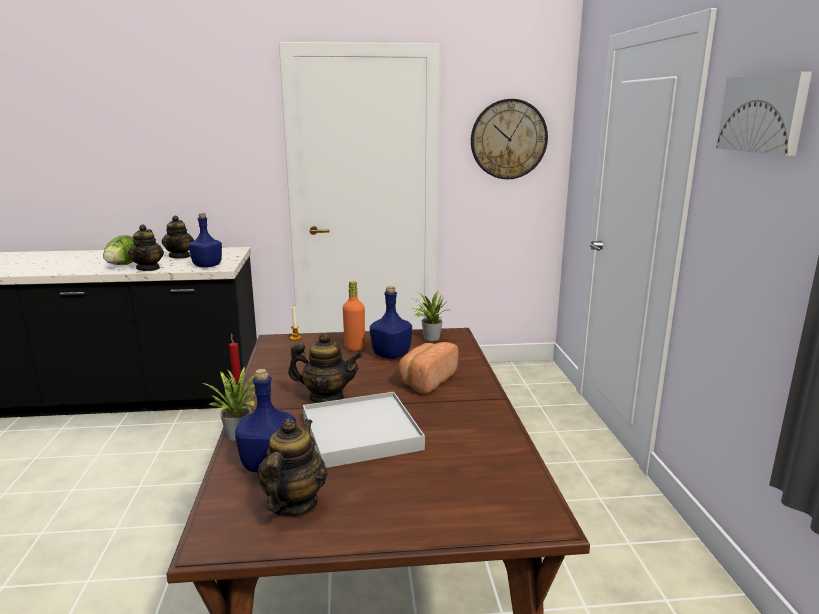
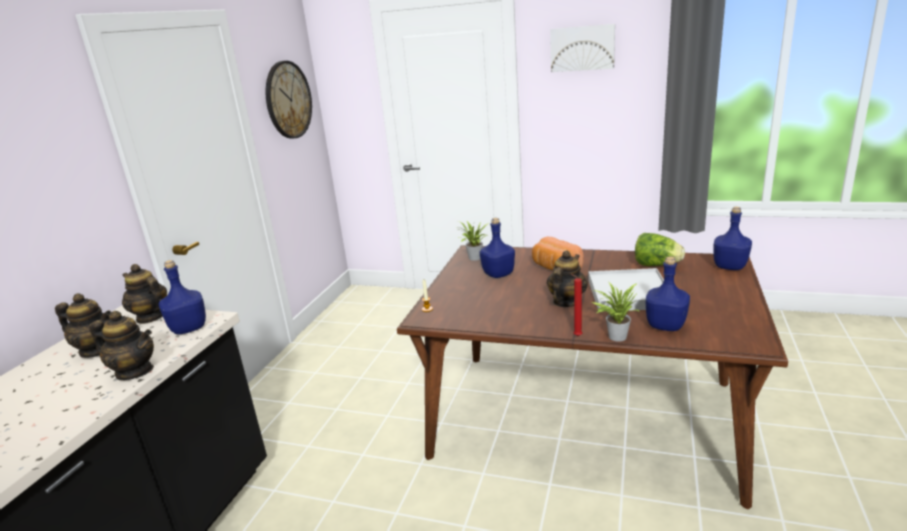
camera: 65 degrees left, 5 degrees up
(123, 265) = (78, 396): lettuce -> lettuce (656, 265)
(293, 504) = (716, 319): teapot -> teapot (151, 317)
(354, 348) = (473, 286): orange bottle -> none
(506, 518) = (730, 266): none -> blue bottle

